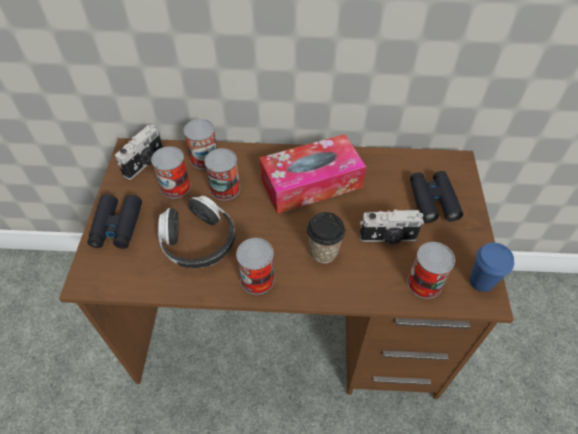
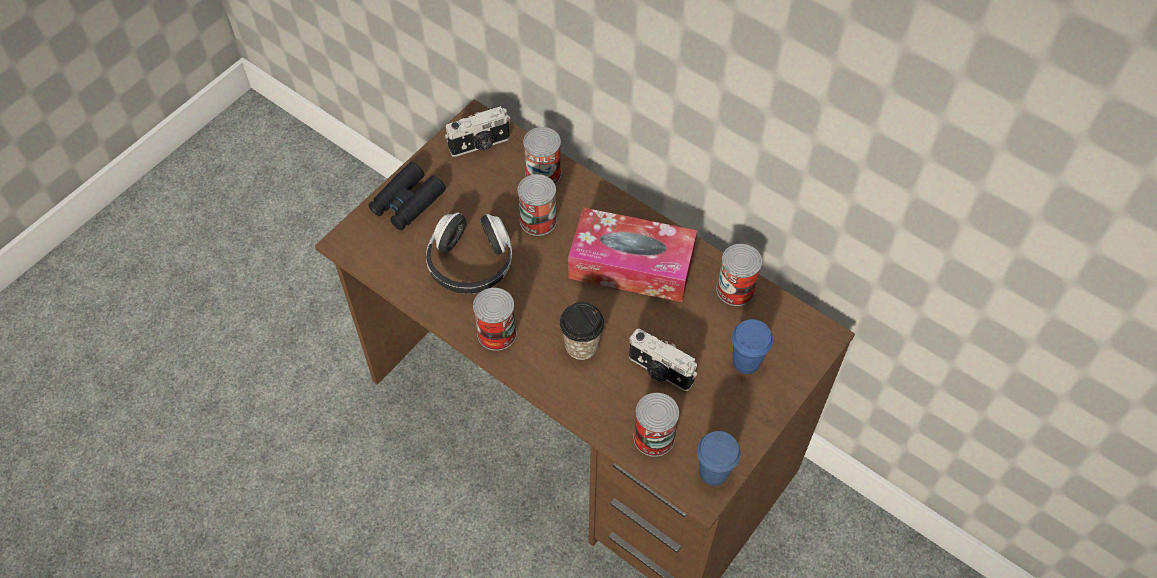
camera: 35 degrees right, 5 degrees up
(175, 186) = (491, 190): can -> can (735, 289)
(432, 201) = (746, 362): black binoculars -> blue cup

